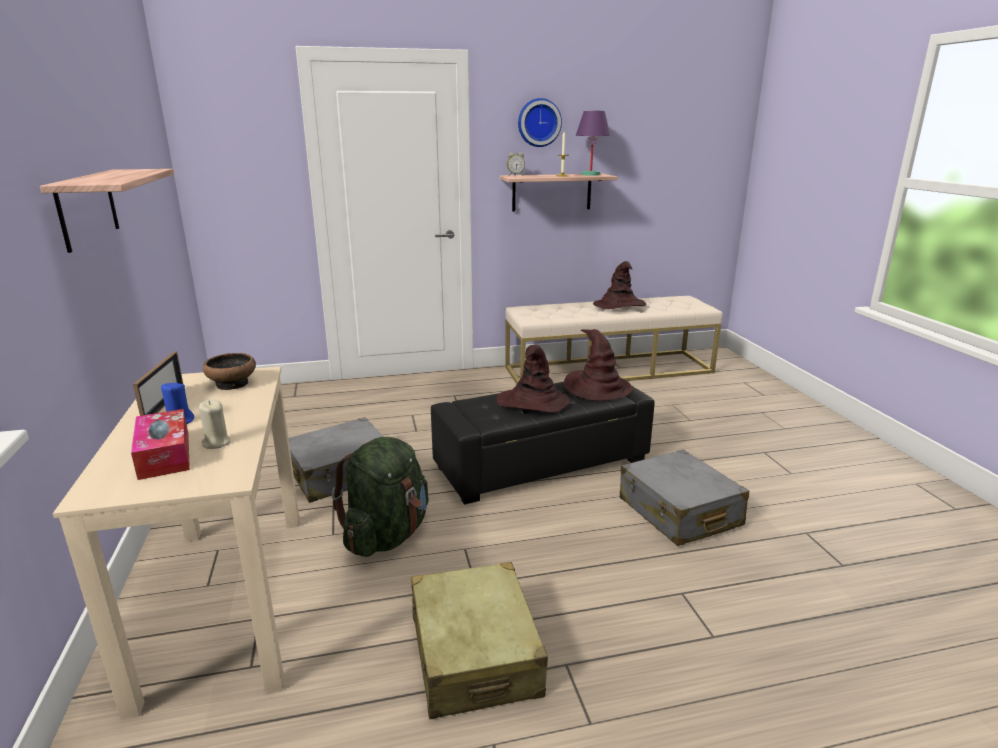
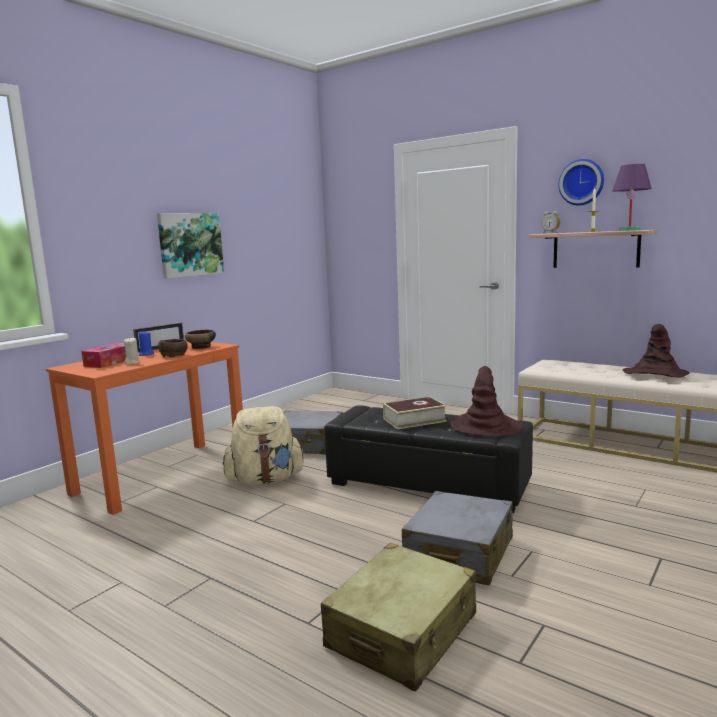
camera: 50 degrees right, 10 degrees down
(87, 208) = (190, 244): shelf -> picture
(228, 599) = (163, 474): beige desk -> orange desk
(241, 409) = (174, 355): none -> brown bowl
(387, 535) = (265, 480): green backpack -> beige backpack
(474, 654) = (188, 547): beige suitcase -> beige suitcase (402, 631)
(532, 402) = (414, 420): brown hat -> book

